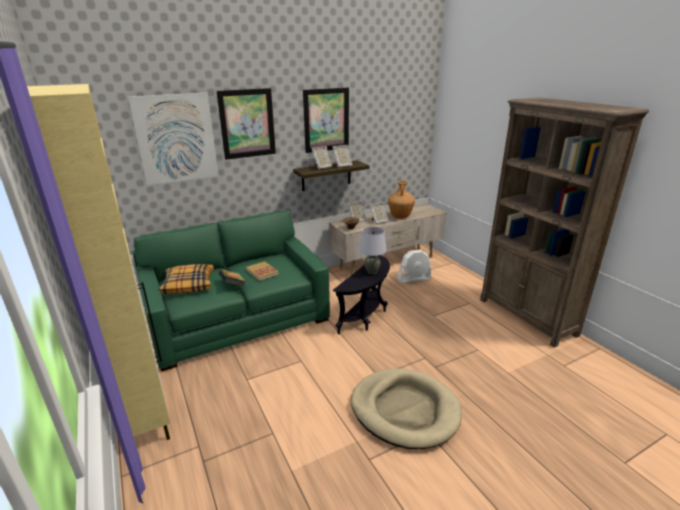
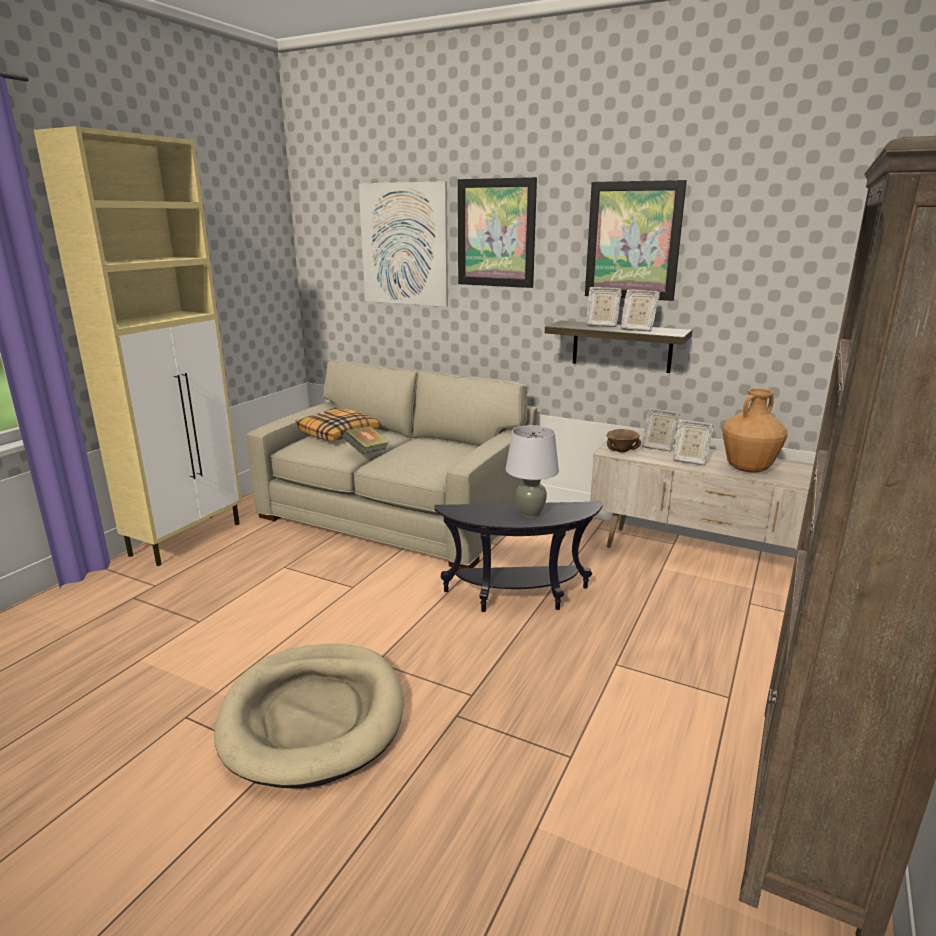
camera: 55 degrees right, 5 degrees down
(237, 317) = (399, 513): green sofa -> beige sofa
(262, 272) = (416, 453): book -> none
(414, 279) = (707, 603): white fan -> none

